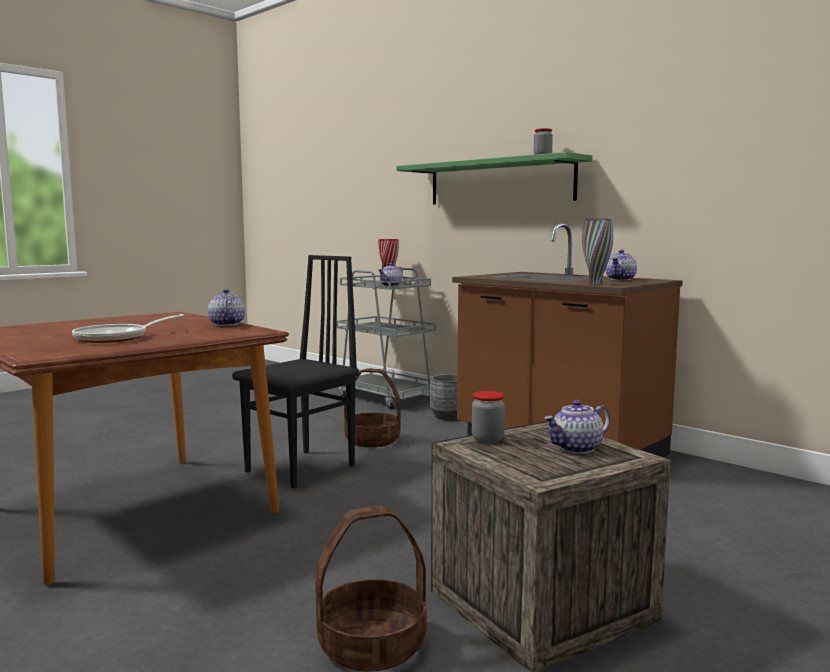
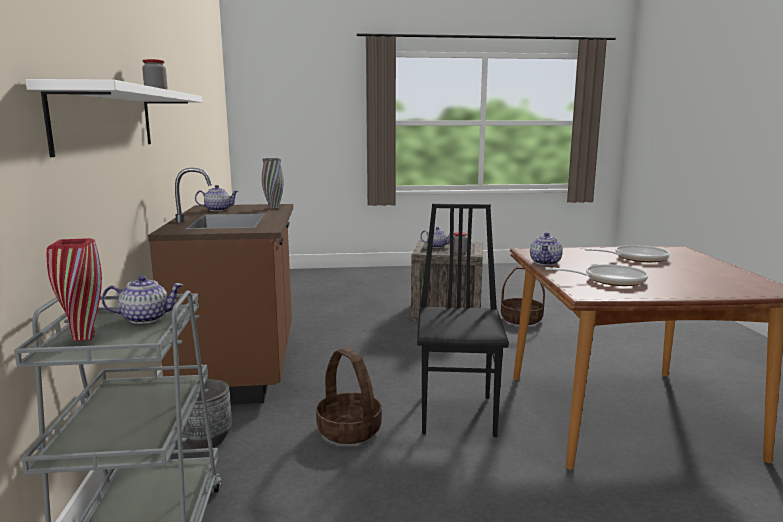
camera: 140 degrees left, 5 degrees up
(153, 320) = (609, 280): none -> frying pan
(302, 468) = (459, 414): black chair -> black chair turned 105 degrees clockwise
(499, 182) = (107, 119): green shelf -> white shelf

